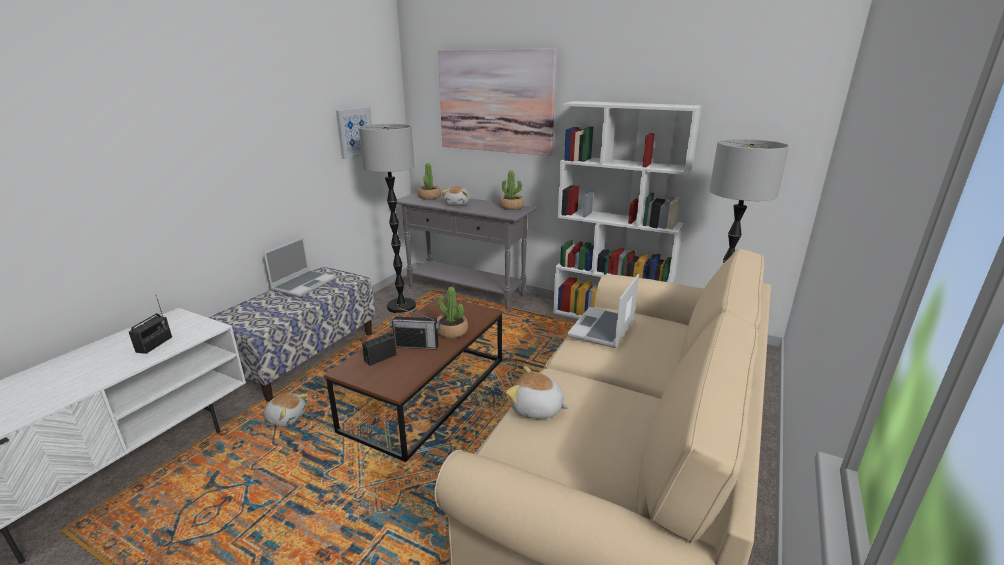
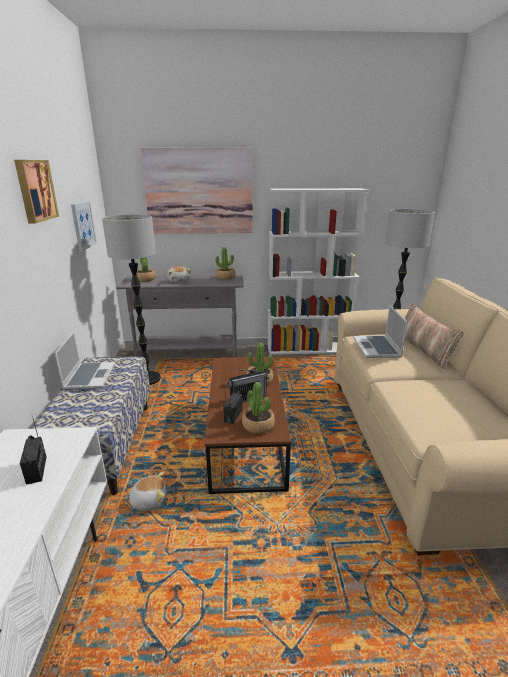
camera: 30 degrees left, 0 degrees up
(274, 96) = (35, 190): none -> picture
(389, 375) = (258, 425): none -> potted plant
(536, 409) = (414, 407): plush toy -> none
(667, 348) = (424, 349): none -> pillow

